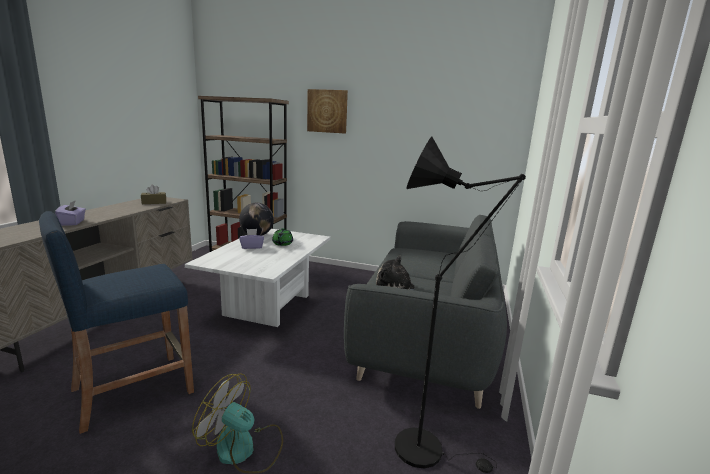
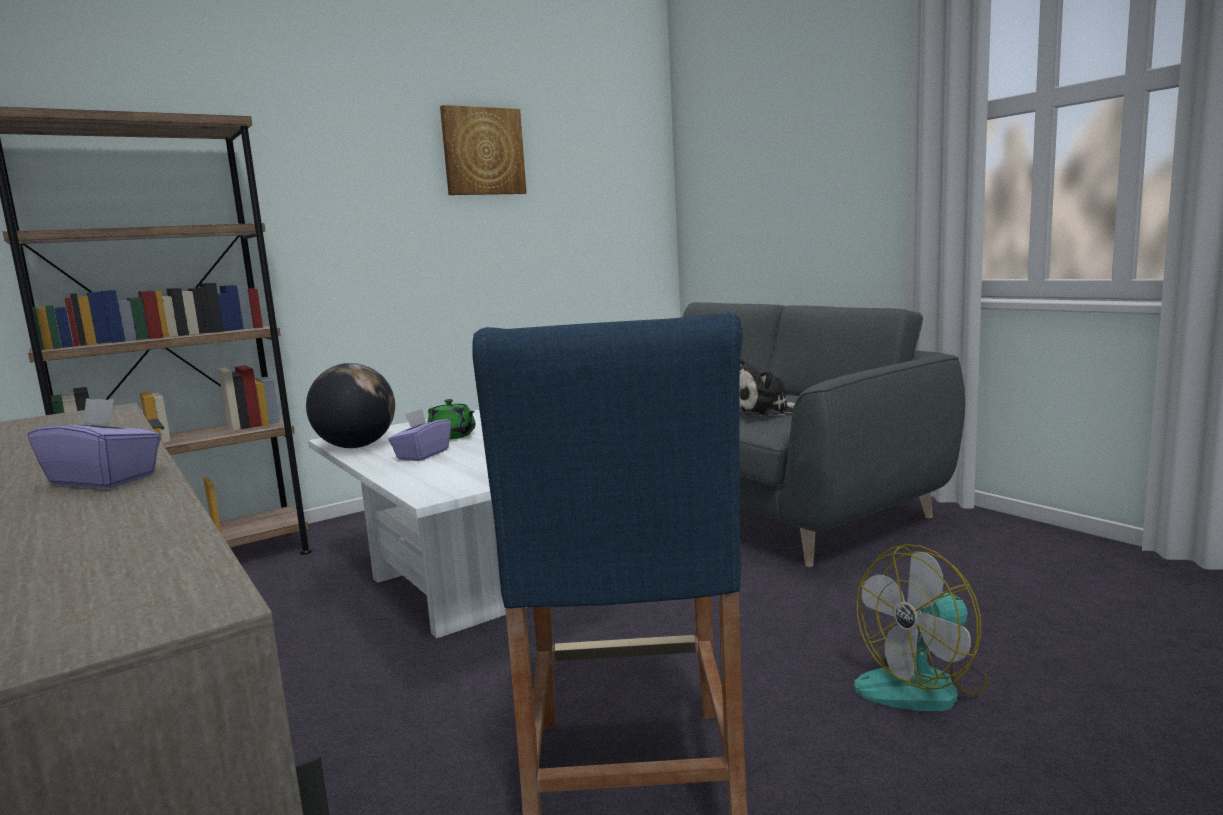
camera: 50 degrees left, 5 degrees down
(154, 202) = (82, 422): brown tissue box -> none
(327, 111) = (336, 155): picture -> picture (483, 151)
(428, 449) = (993, 562): black floor lamp -> none

